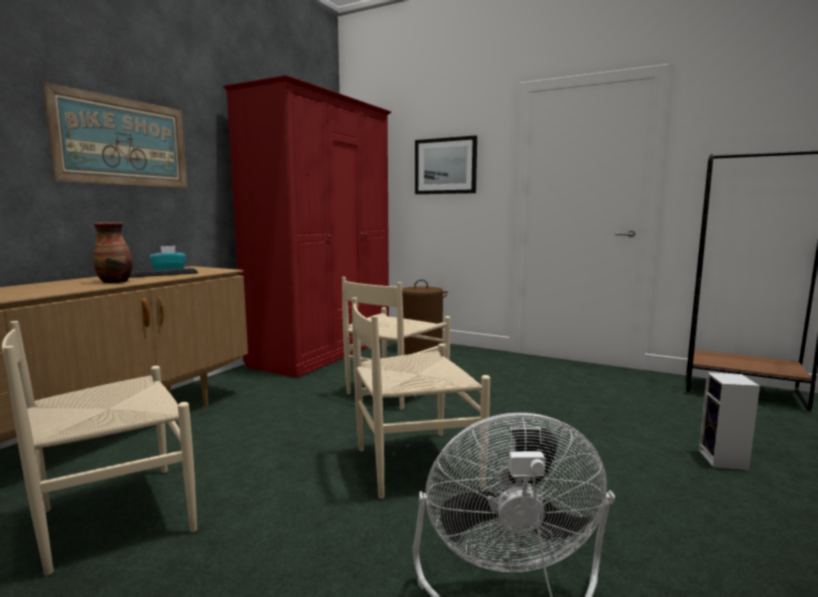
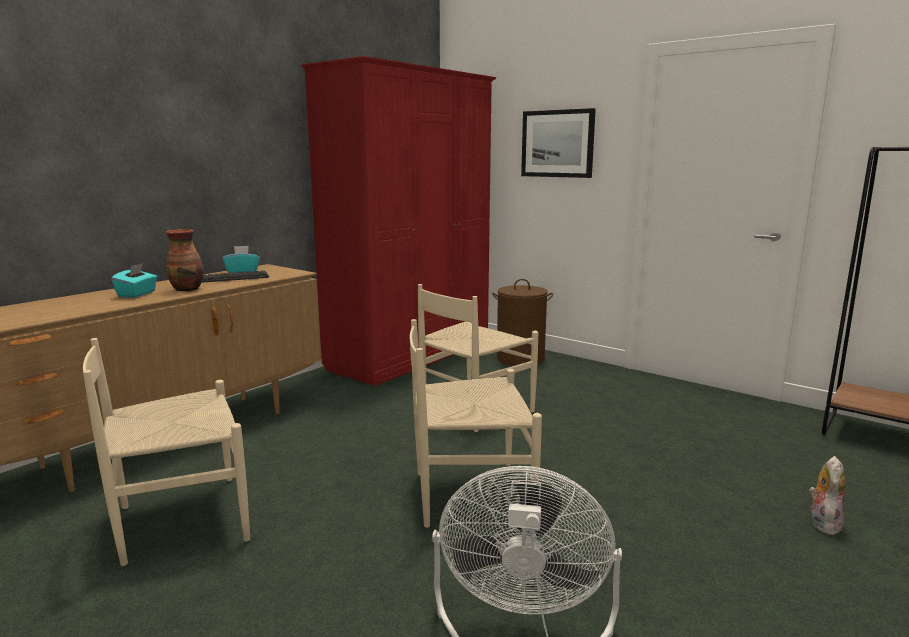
camera: 10 degrees right, 5 degrees up
(60, 286) = (137, 294): none -> turquoise tissue box
(123, 142) = (196, 138): picture -> none
(724, 461) = (822, 523): speaker -> plush toy

